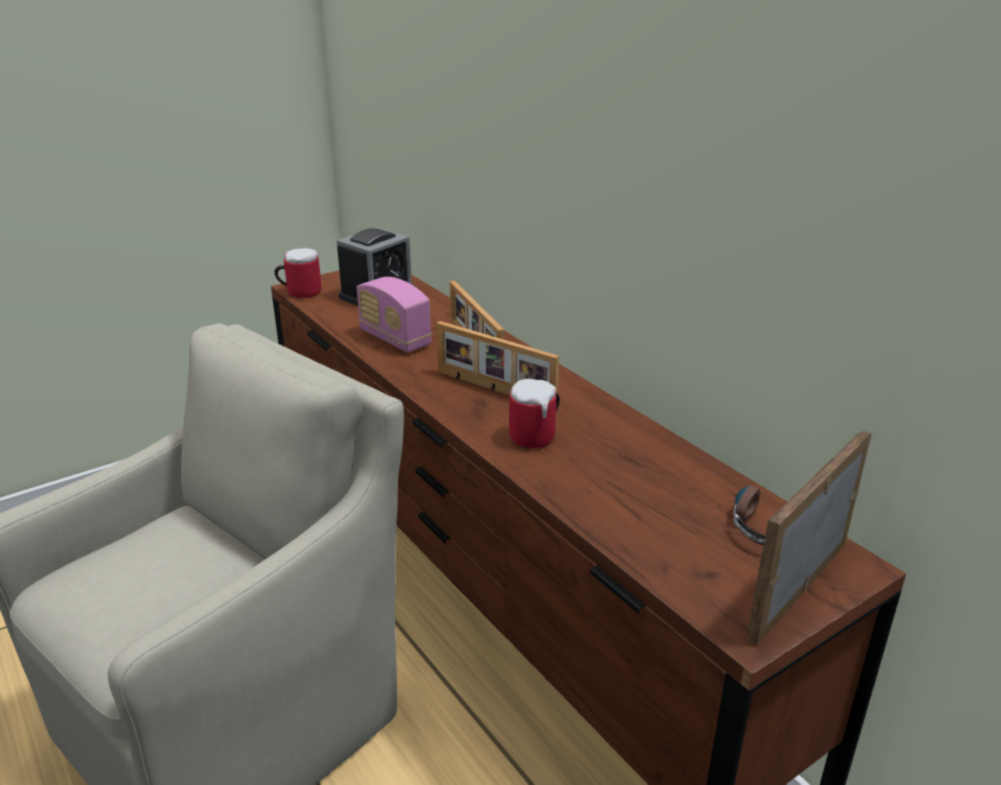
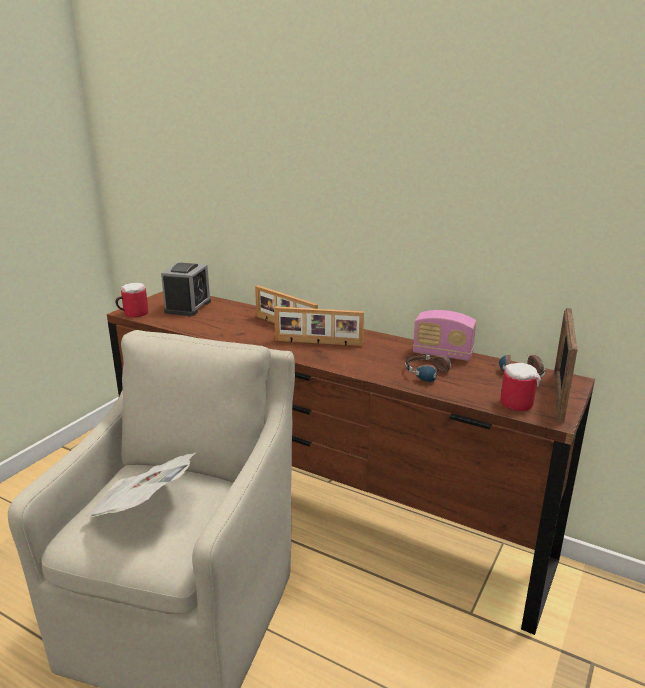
camera: 25 degrees left, 5 degrees down
(143, 576) = (144, 508): none -> newspaper
(395, 339) = (228, 328): radio -> radio (442, 354)
(538, 435) = (367, 359): mug -> mug (518, 402)
(614, 490) = (433, 375): none -> headphones

